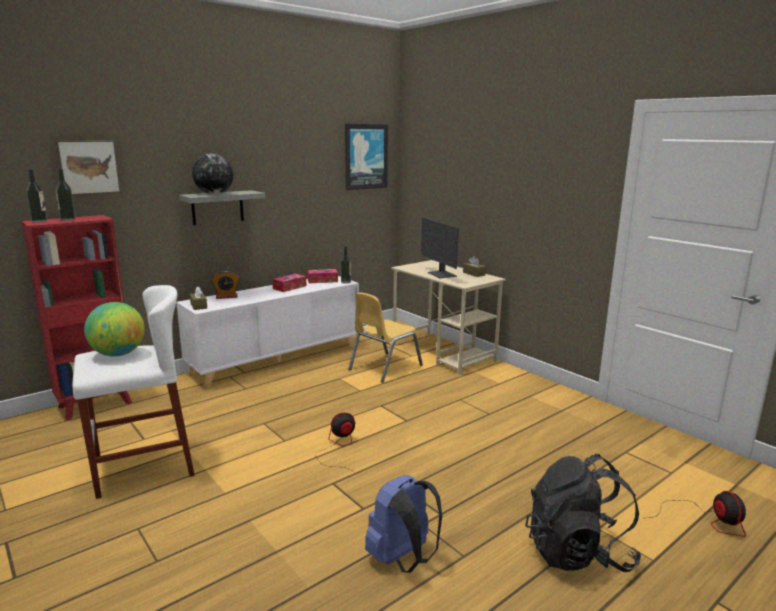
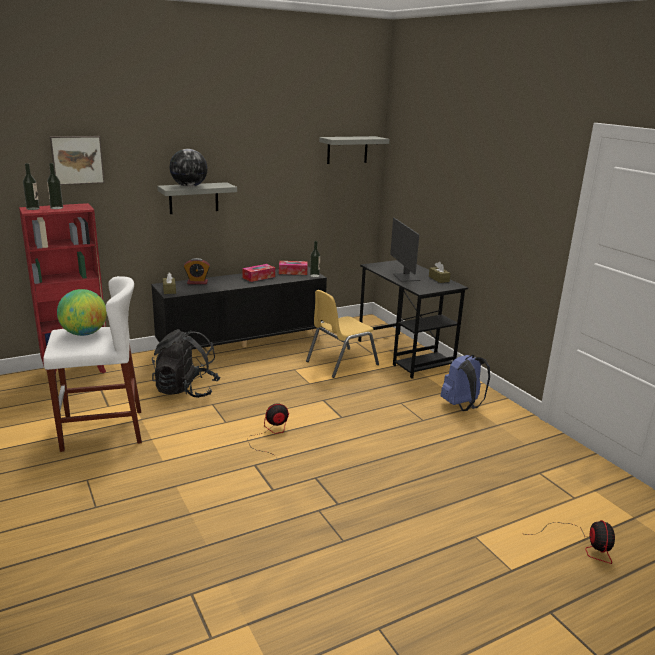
camera: 10 degrees right, 5 degrees up
(277, 359) = (243, 344): white cabinet -> black cabinet
(365, 156) = (347, 150): picture -> grey shelf
(403, 559) = (290, 535): blue backpack -> blue backpack (462, 406)
(443, 353) = (405, 354): beige desk -> black desk
(578, 552) = (445, 553): black backpack -> black backpack (186, 390)

